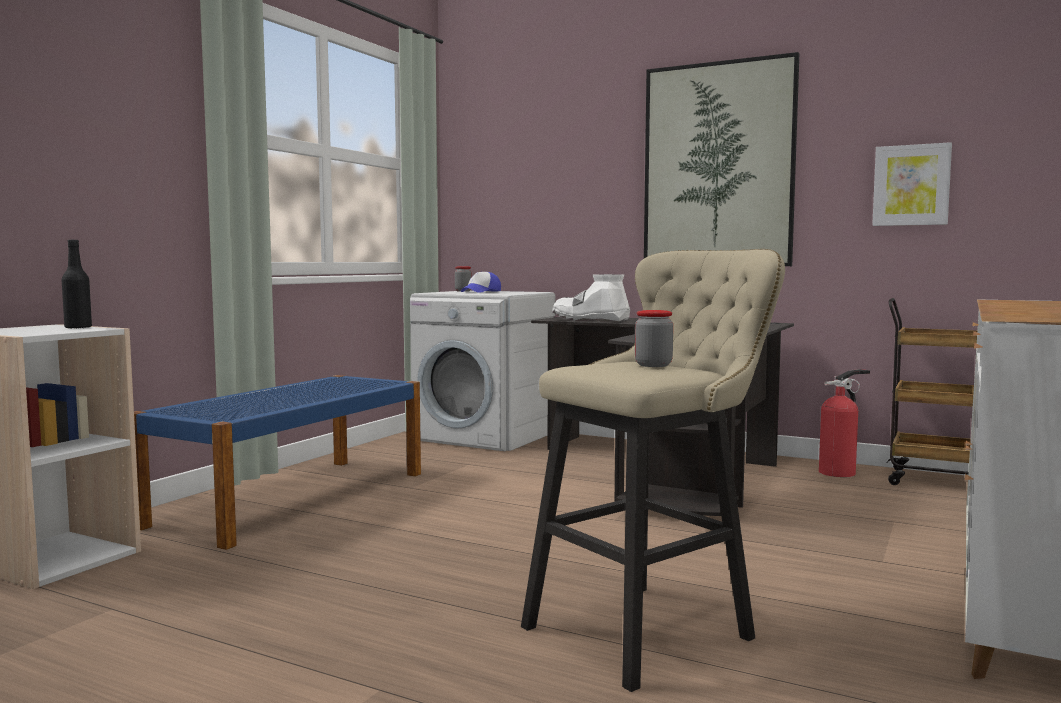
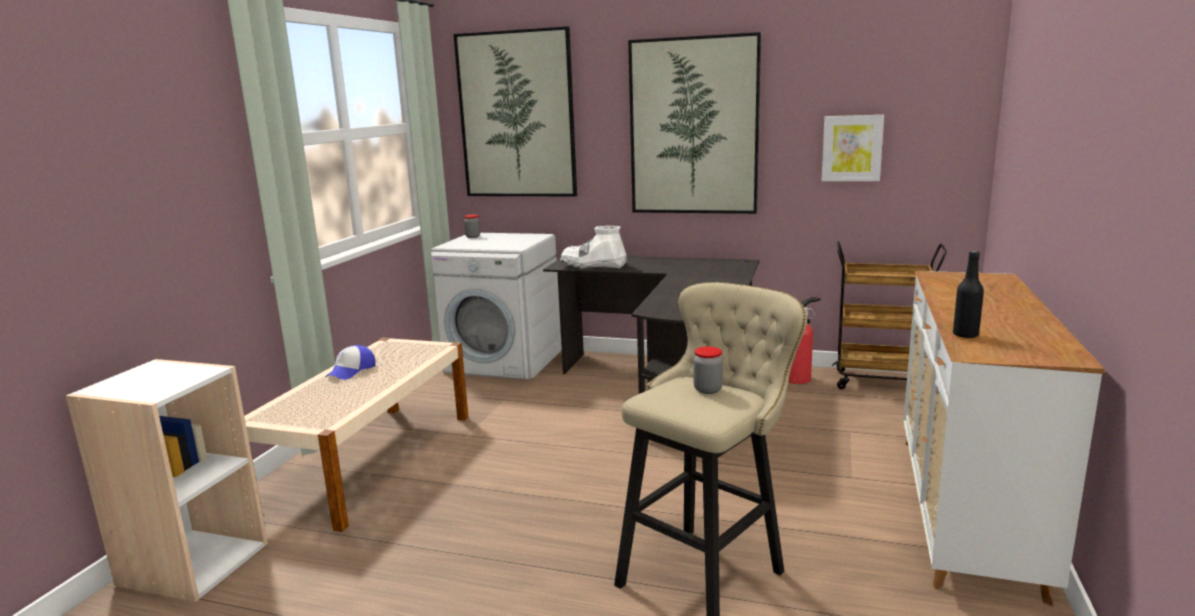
camera: 10 degrees left, 10 degrees up
(78, 328) = (187, 371): black bottle -> black bottle (965, 335)
(292, 498) = (370, 460): blue bench -> beige bench
(481, 292) = (491, 239): cap -> cap (351, 371)
(522, 158) = (517, 115): none -> picture

